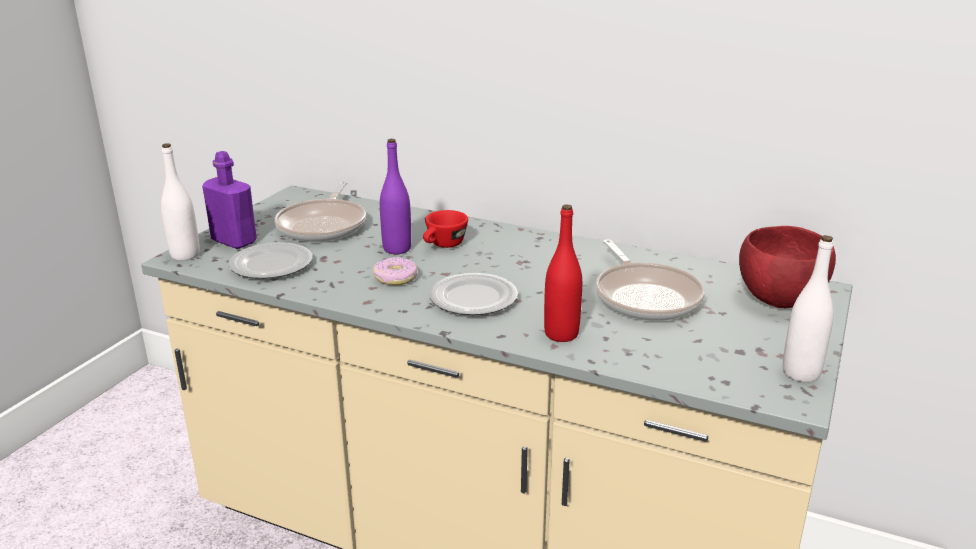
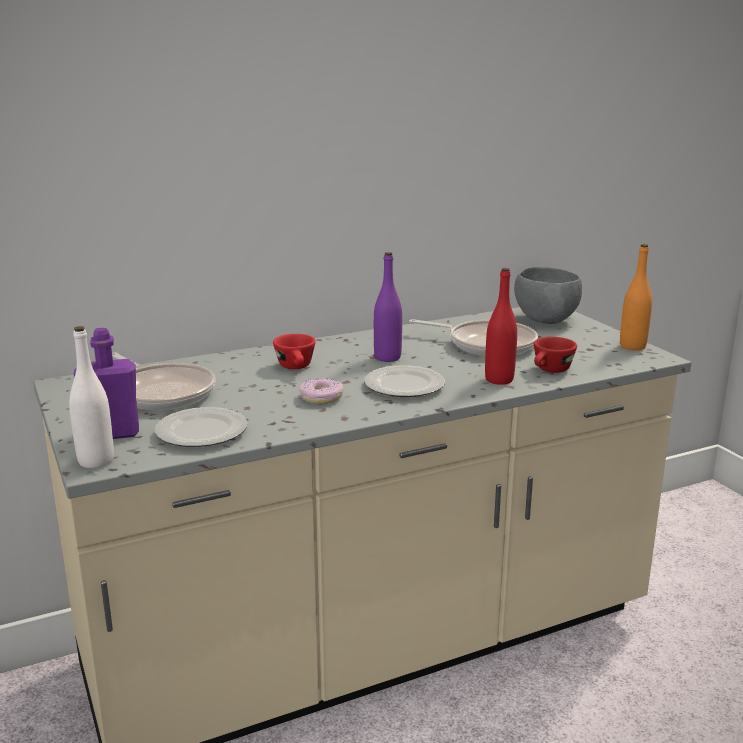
camera: 50 degrees left, 5 degrees down
(397, 249) = (269, 382): purple bottle -> purple bottle (387, 357)
(632, 351) = (550, 371): none -> red cup
(778, 299) = (545, 320): red bowl -> grey bowl
(801, 373) = (632, 346): white bottle -> orange bottle

